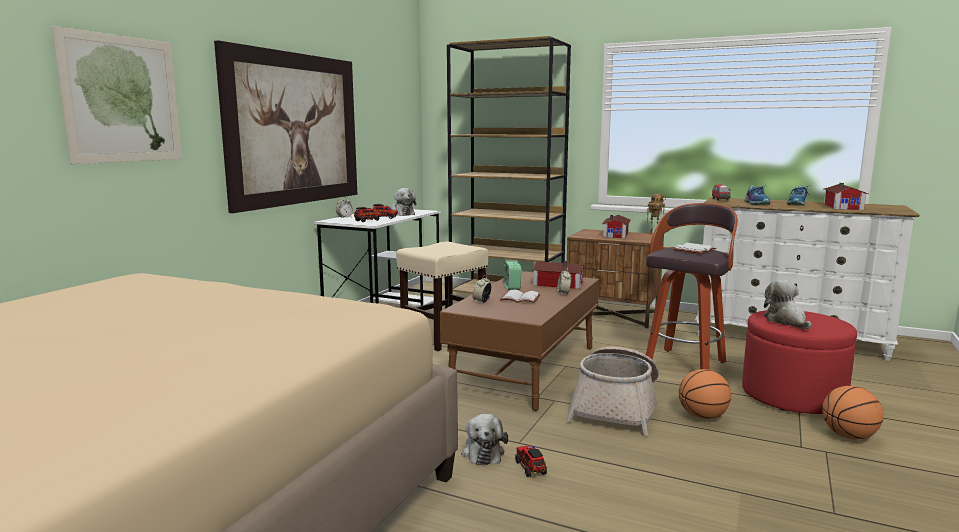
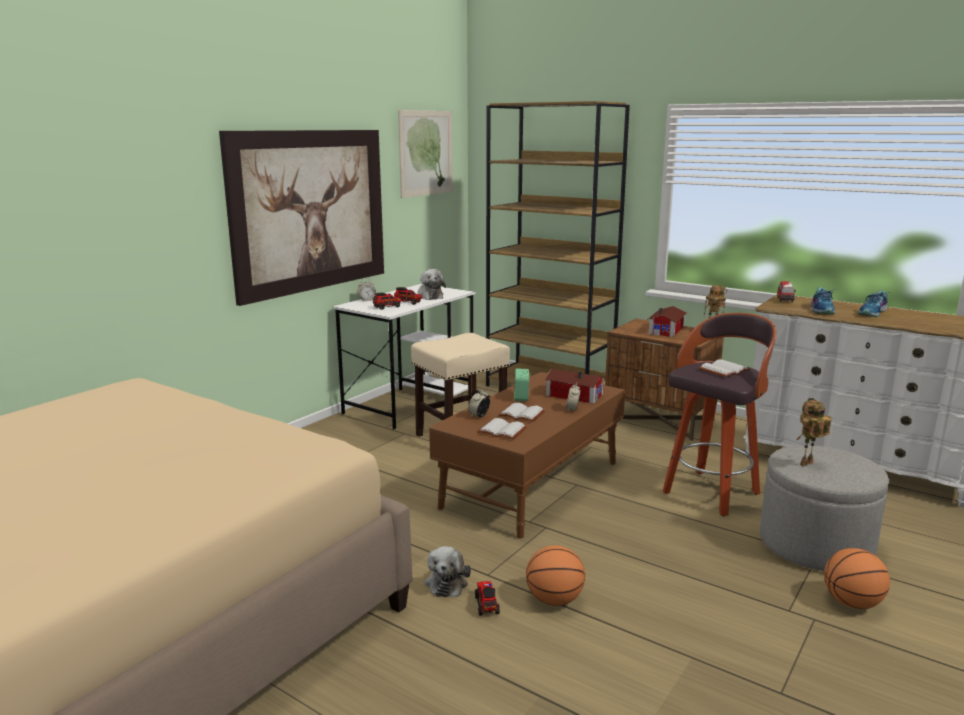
camera: 10 degrees right, 5 degrees up
(122, 99) = (123, 204): picture -> picture (426, 153)
(509, 311) = (501, 431): none -> white book
(616, 407) = (607, 542): basket -> none
(702, 416) = (697, 562): basketball -> basketball (554, 600)
(786, 321) = (807, 465): plush toy -> toy robot
(792, 396) = (815, 545): red ottoman -> grey ottoman
(844, 206) = (925, 322): toy house -> none

